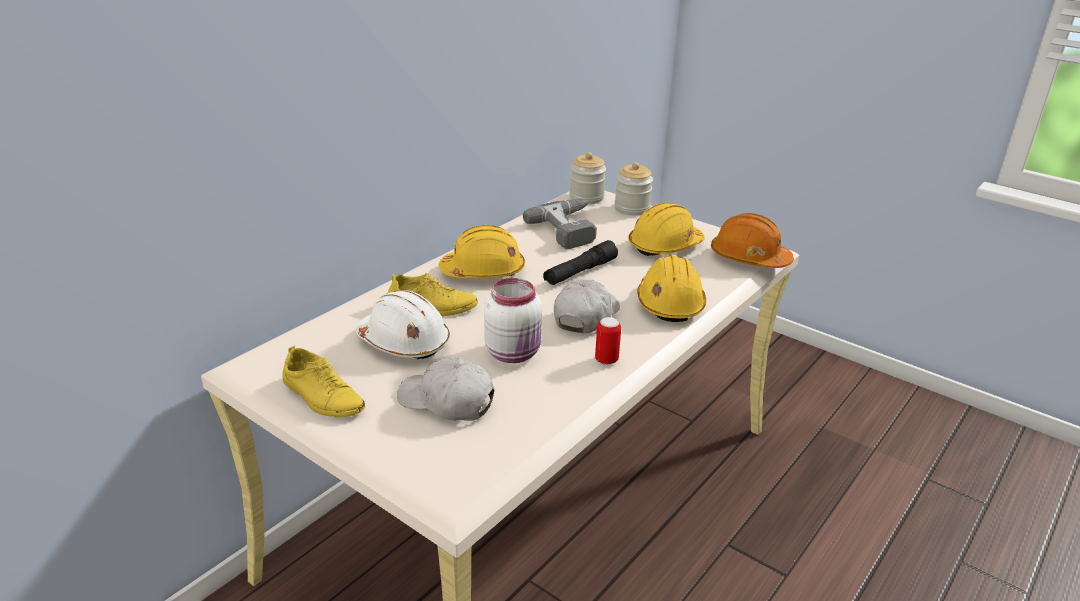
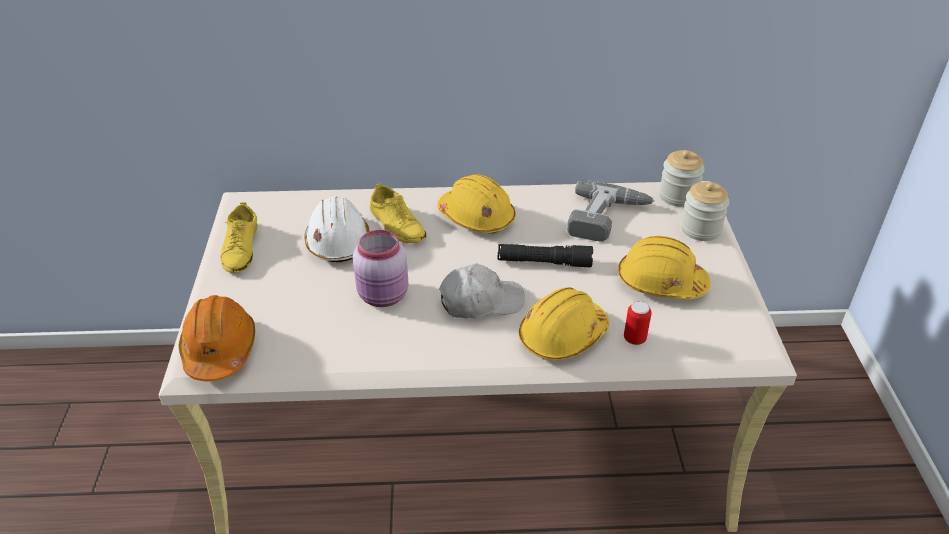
camera: 50 degrees right, 10 degrees up
(447, 401) = (290, 301): white cap -> none
(514, 353) = (384, 296): white jar -> pink jar
(606, 360) = (430, 346): can -> can (634, 339)
(749, 258) = (718, 344): orange hard hat -> orange hard hat (219, 349)

